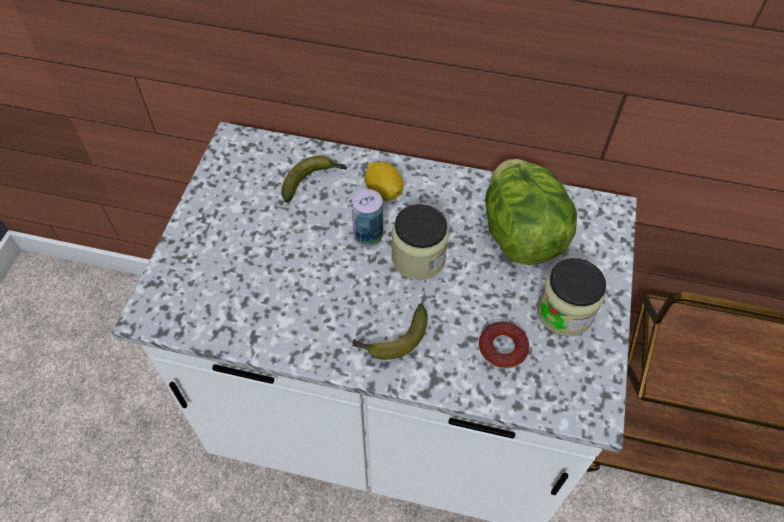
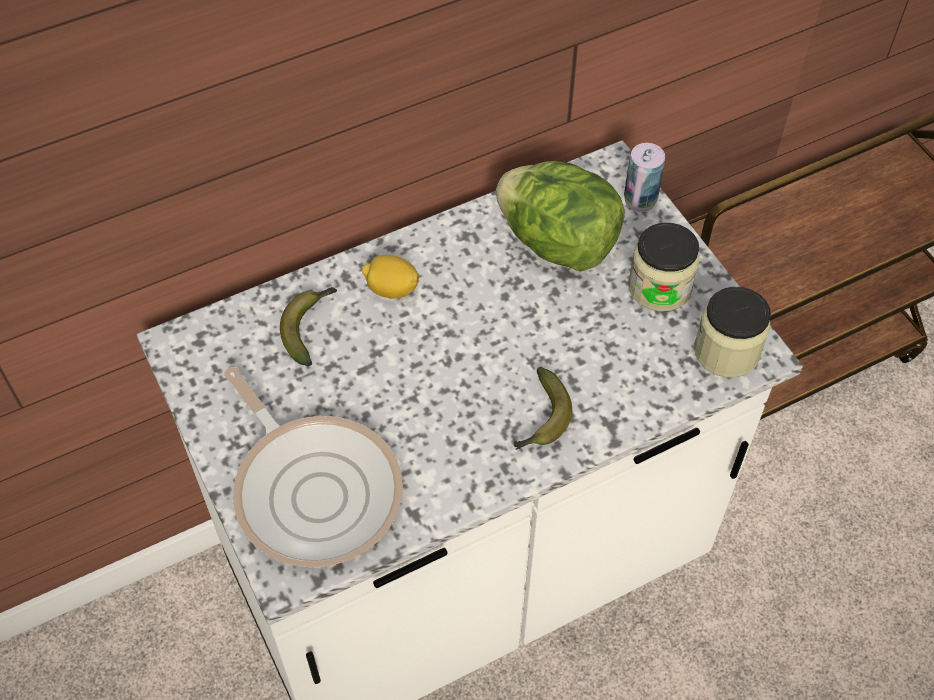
camera: 40 degrees left, 0 degrees up
(216, 277) = (314, 488): none -> frying pan
(368, 236) = (422, 342): can -> can (640, 200)
(418, 258) = (489, 329): jar -> jar (726, 351)
(502, 348) = (640, 356): donut -> none

